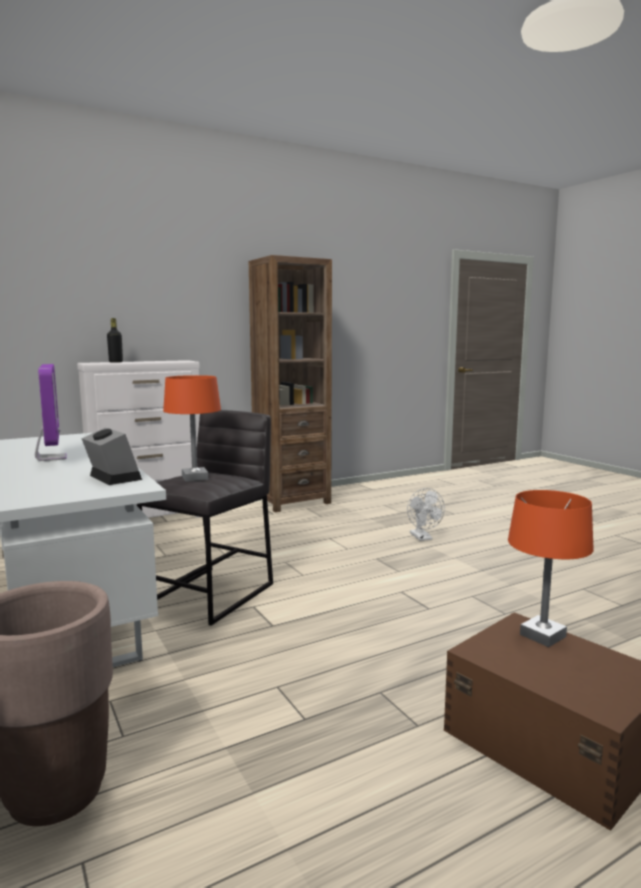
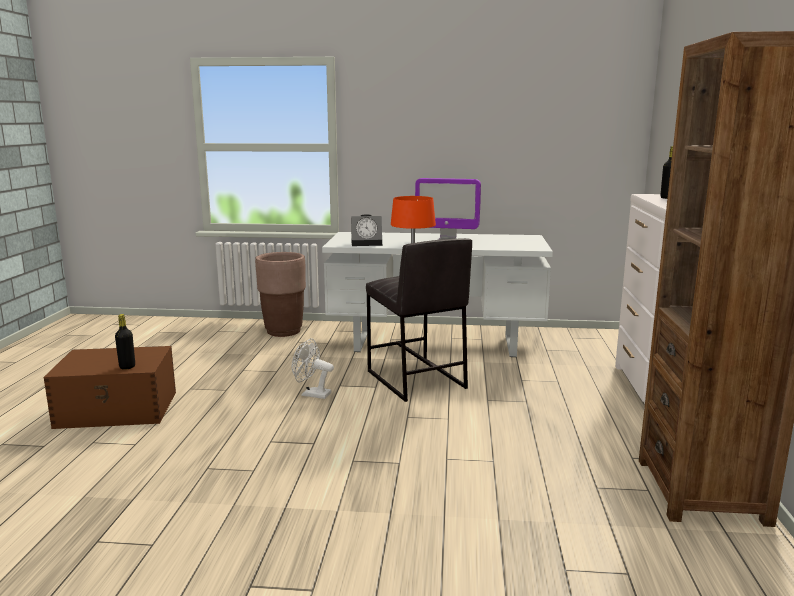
camera: 125 degrees right, 5 degrees up
(423, 538) = (423, 524): white fan -> white fan (311, 394)
(542, 635) = (127, 367): orange table lamp -> black bottle

